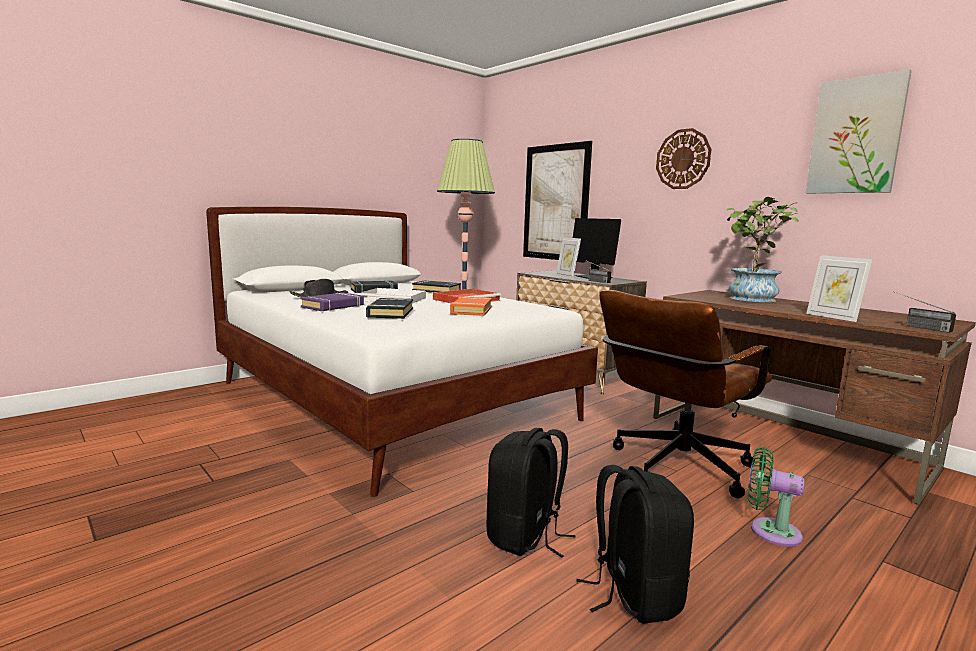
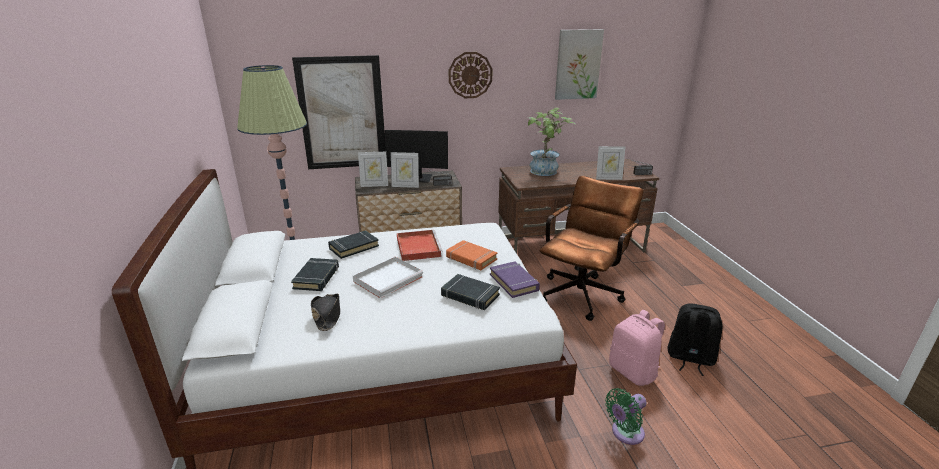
camera: 60 degrees left, 15 degrees up
(333, 306) = (401, 317): purple book -> purple book (514, 282)
(525, 537) = (633, 372): black backpack -> pink backpack
(547, 273) = (374, 185): none -> picture frame
(674, 469) = (583, 292): brown office chair -> brown office chair turned 135 degrees counterclockwise
(769, 531) = (652, 298): green fan -> green fan (625, 433)

